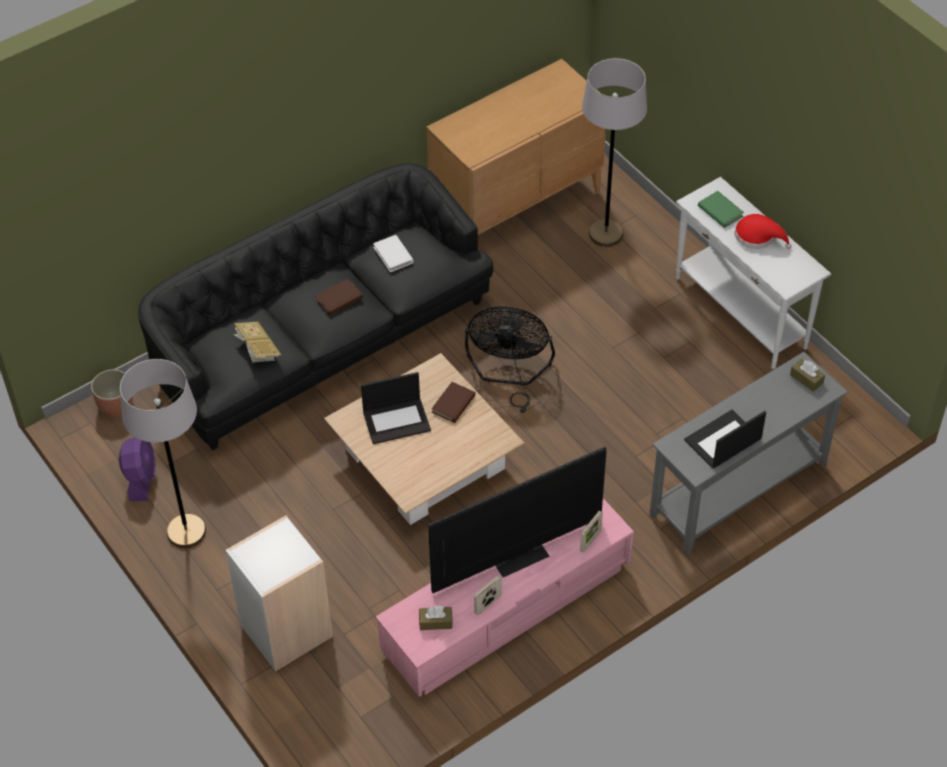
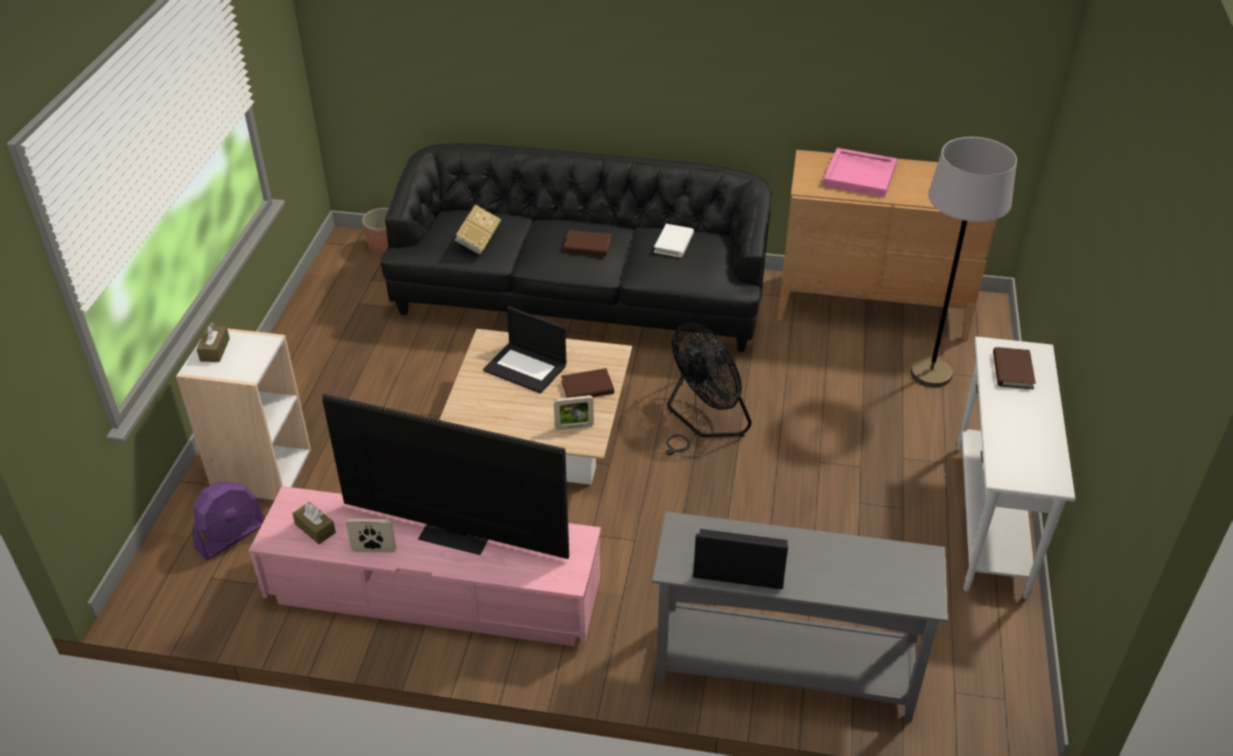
camera: 45 degrees right, 10 degrees down
(141, 478) = (331, 300): purple fan -> purple fan (231, 536)
(186, 532) = (305, 353): grey floor lamp -> none
(492, 122) = (860, 175): none -> pink tray
(590, 541) = (533, 572): picture frame -> picture frame (574, 427)
(720, 211) = (1012, 371): green book -> brown book
(758, 236) = (1028, 415): red hat -> none
(806, 379) = (913, 573): brown tissue box -> brown tissue box (215, 350)

